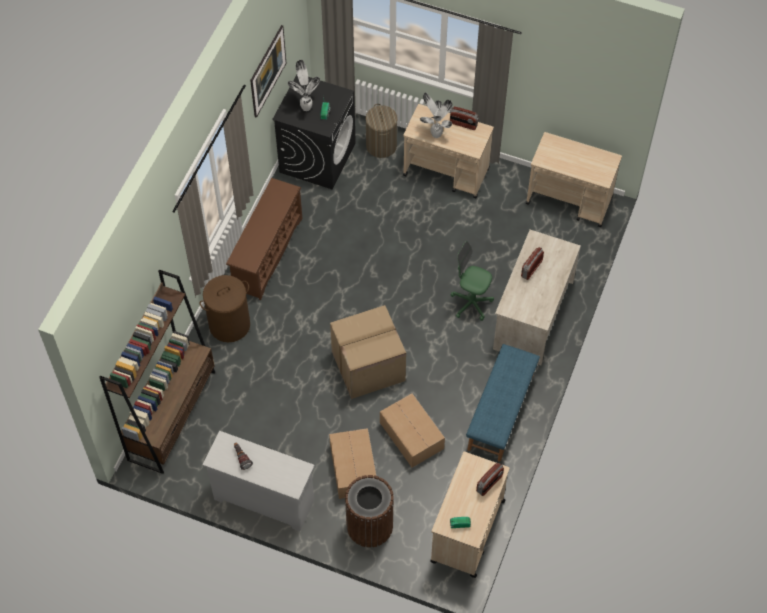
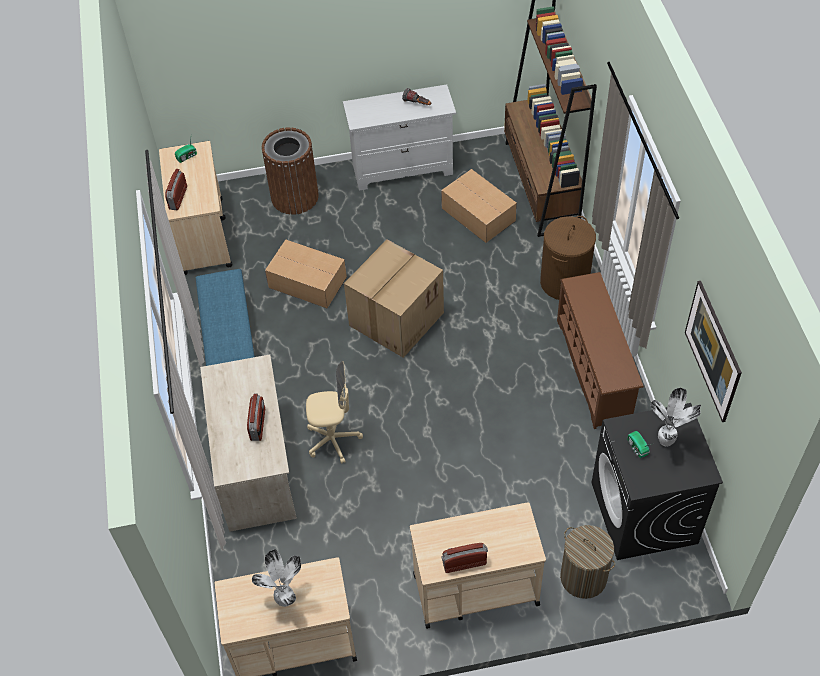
camera: 150 degrees right, 5 degrees down
(353, 469) = (342, 228): cardboard box -> cardboard box (478, 213)
(435, 134) = (489, 527): potted plant -> potted plant (286, 600)
(471, 303) = (333, 440): green office chair -> beige office chair

